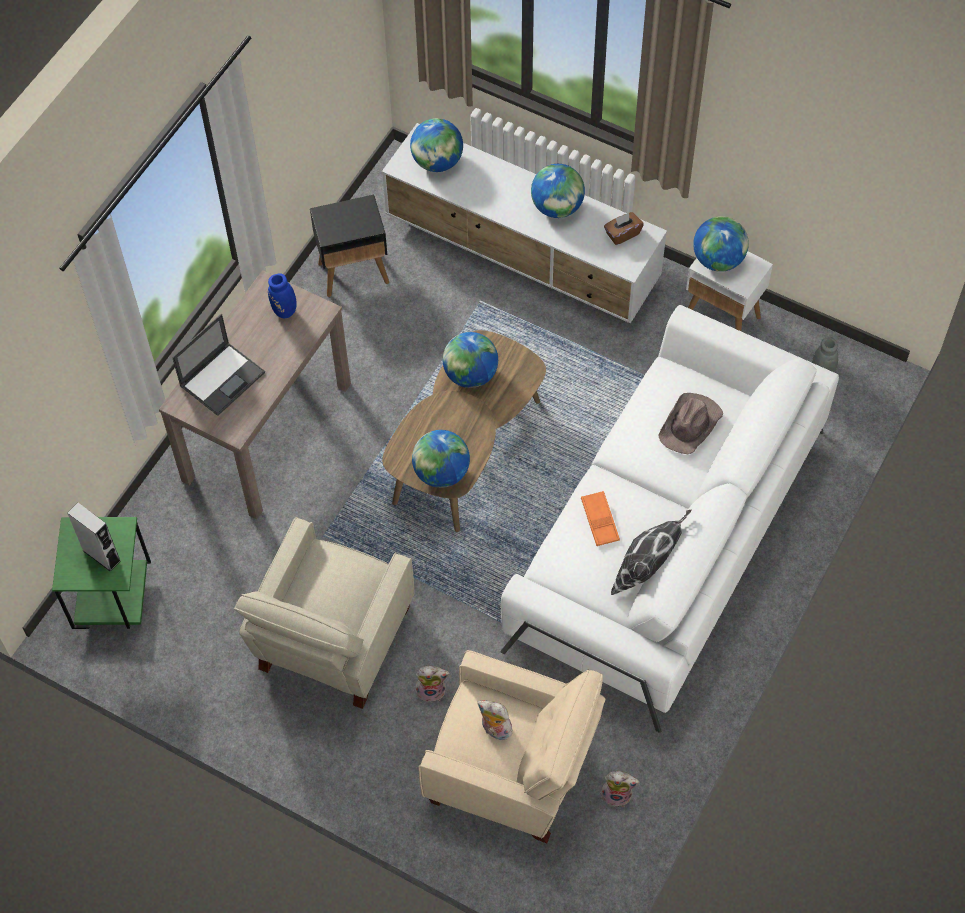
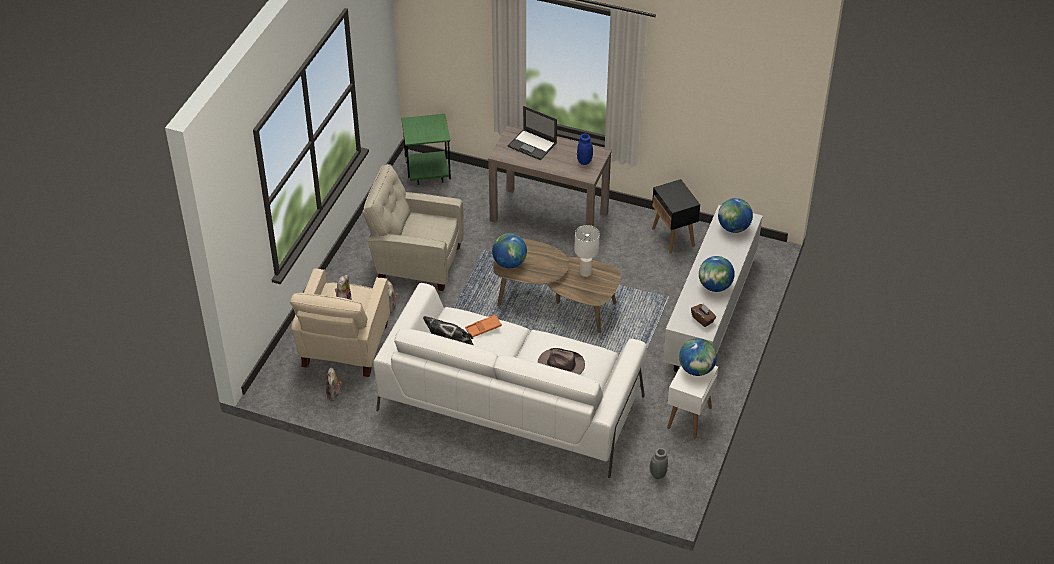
camera: 80 degrees right, 15 degrees down
(101, 555) = (424, 131): grey speaker -> none
(470, 375) = (585, 272): globe -> white table lamp

